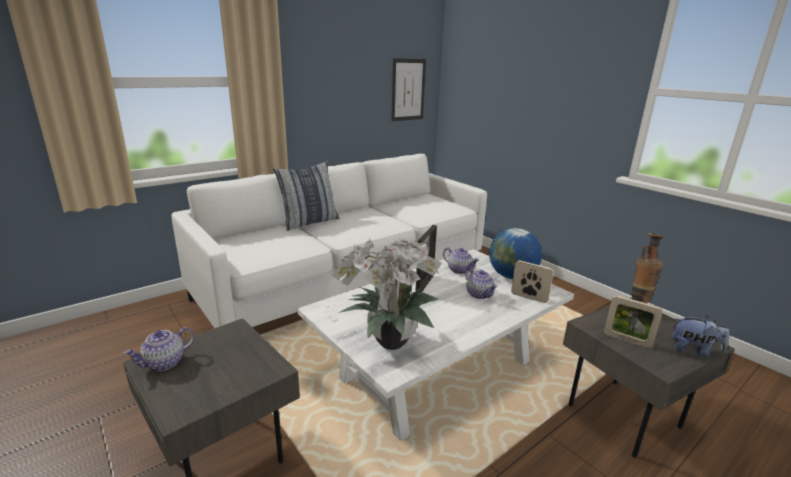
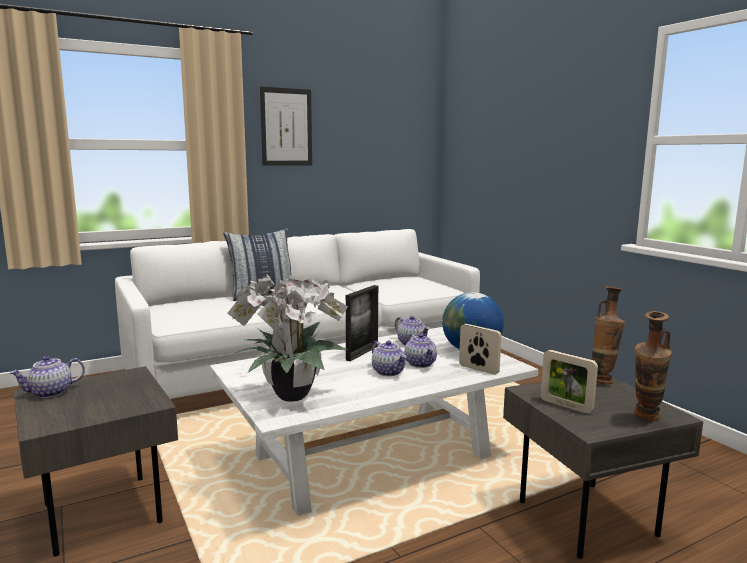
camera: 10 degrees right, 10 degrees down
(408, 90) = (399, 159): picture -> picture (286, 127)
(458, 306) = (389, 372): none -> teapot
(693, 350) = (645, 419): plush toy -> vase

